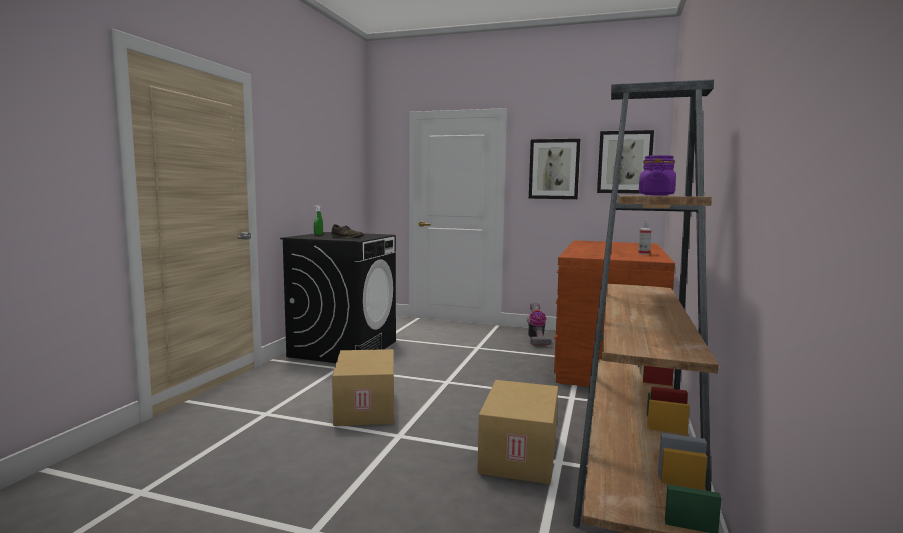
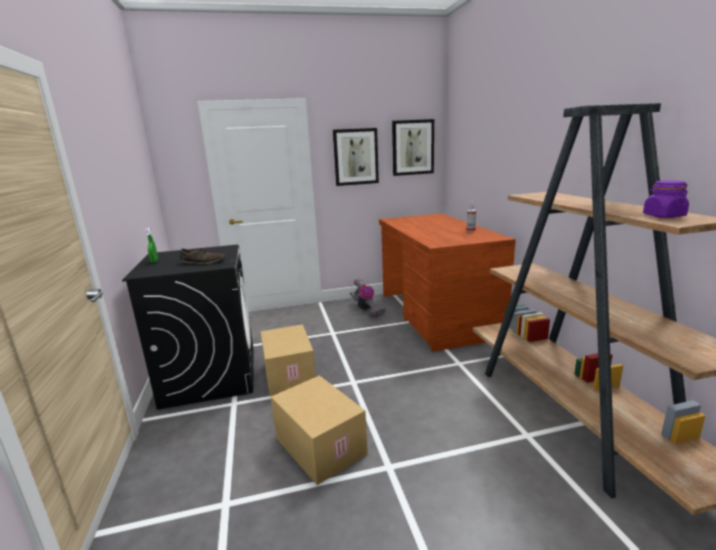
camera: 30 degrees left, 10 degrees up
(520, 455) = (498, 441): cardboard box -> cardboard box (290, 374)

